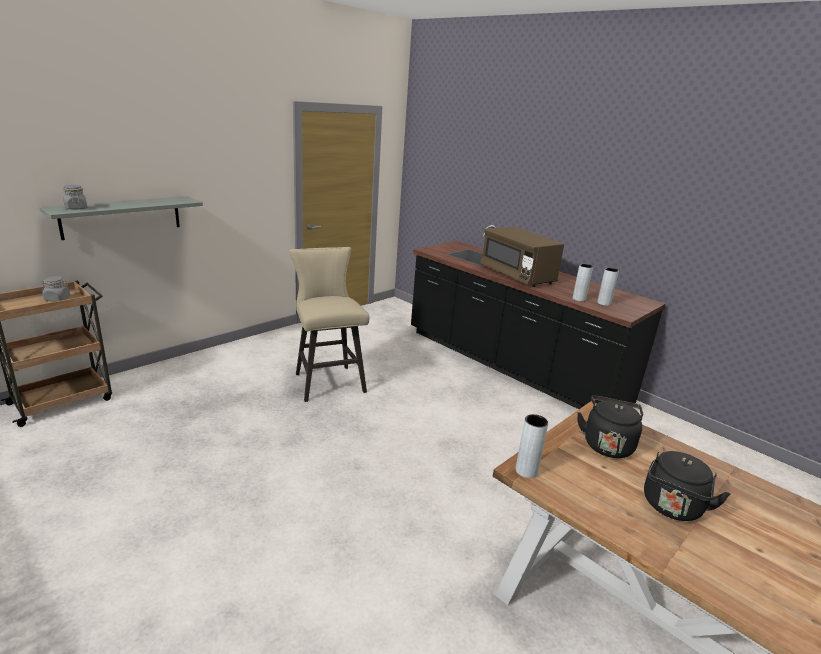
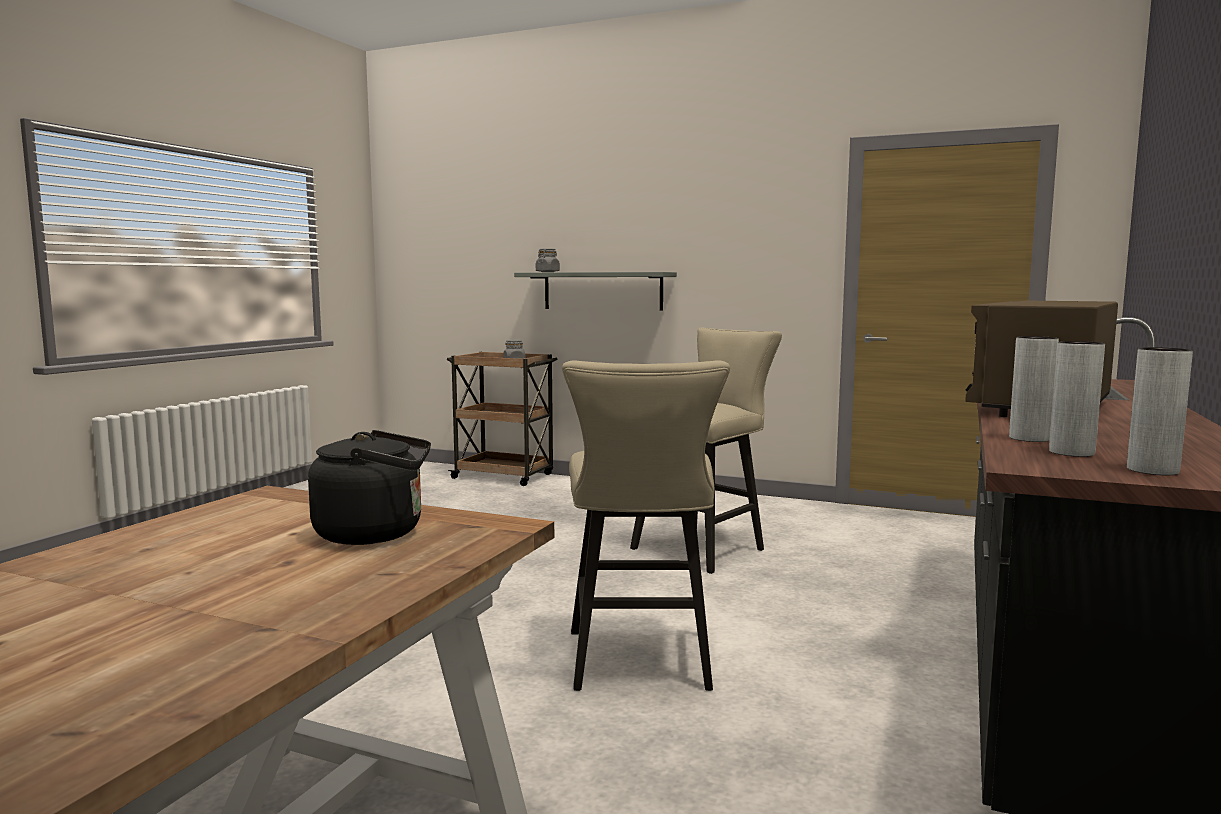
camera: 70 degrees right, 15 degrees down
(460, 447) = (640, 665): none -> beige stool
(526, 471) = (265, 497): grey vase -> grey vase (1152, 470)
(672, 508) = (159, 576): black kettle -> none

